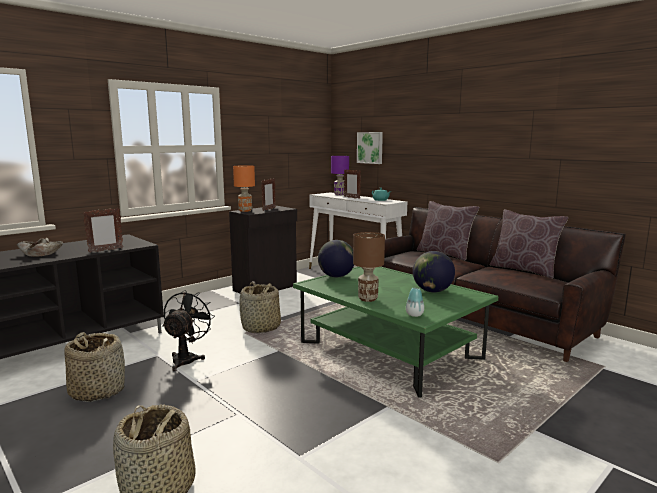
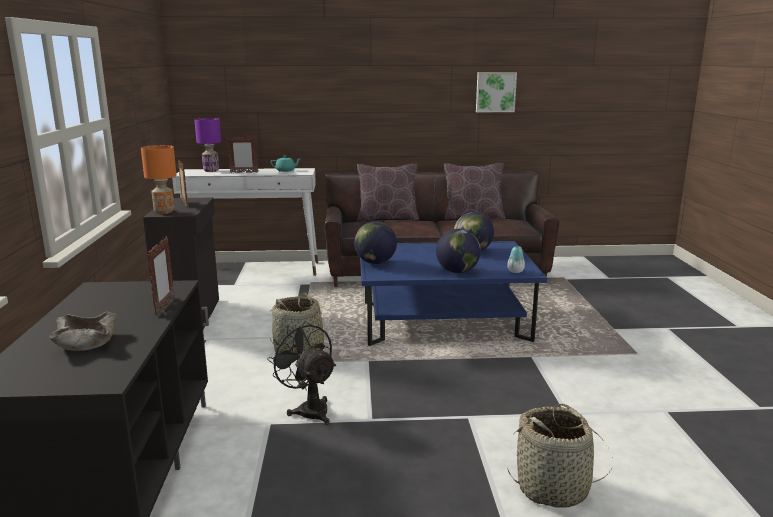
camera: 50 degrees left, 5 degrees up
(97, 391) = (308, 482): basket -> none
(368, 299) = (457, 271): brown table lamp -> globe
(370, 147) = (245, 106): picture -> picture (495, 92)
(389, 350) = (443, 321): green coffee table -> blue coffee table

